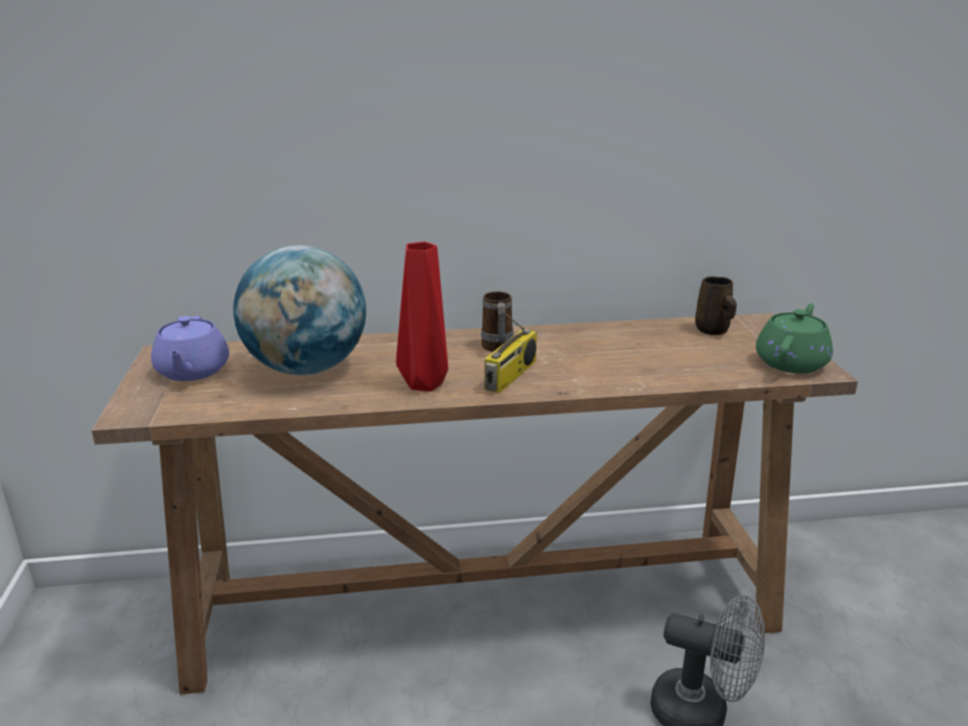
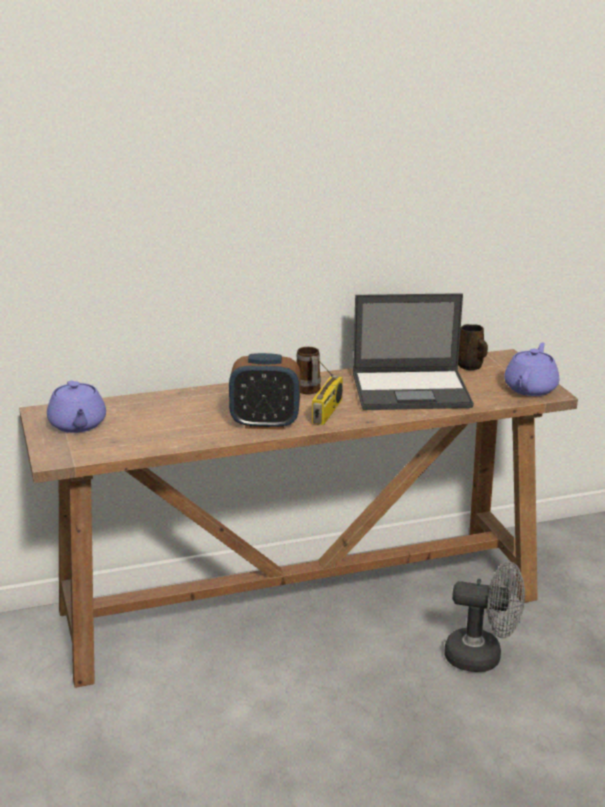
camera: 10 degrees left, 0 degrees up
(306, 369) = (167, 417): globe -> none
(424, 385) = (265, 423): red vase -> alarm clock
(631, 355) = (412, 390): none -> laptop
(791, 362) = (531, 388): green teapot -> purple teapot

